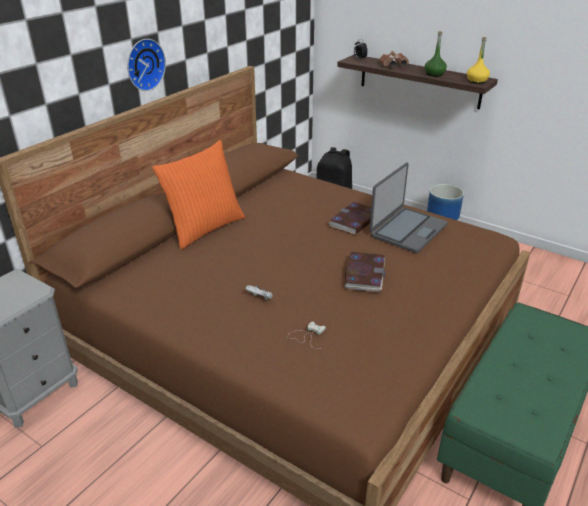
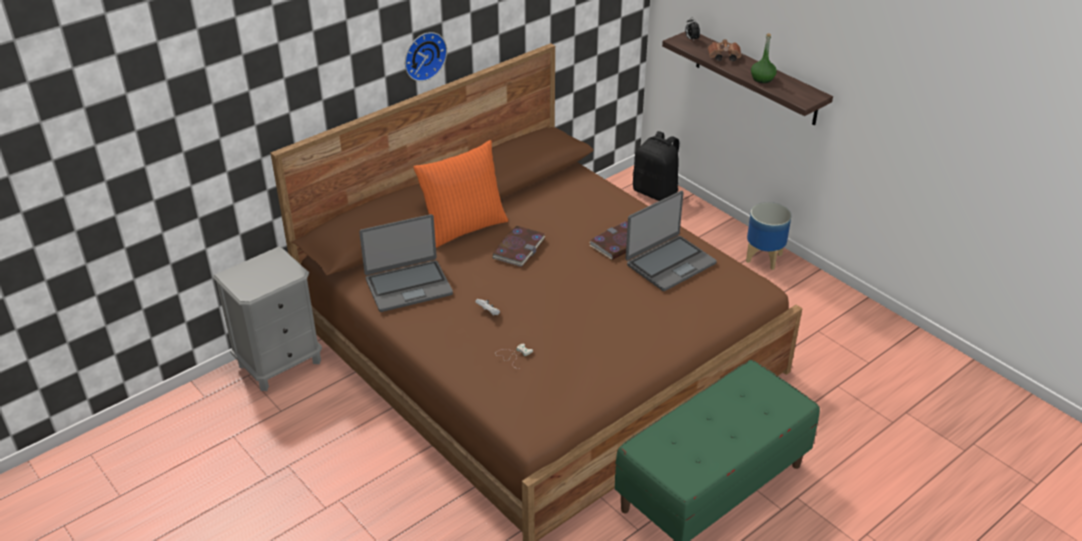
camera: 15 degrees right, 5 degrees up
(166, 286) = (408, 286): none -> laptop
(364, 274) = (597, 305): book -> book (519, 248)
(477, 81) = (803, 97): yellow bottle -> none

